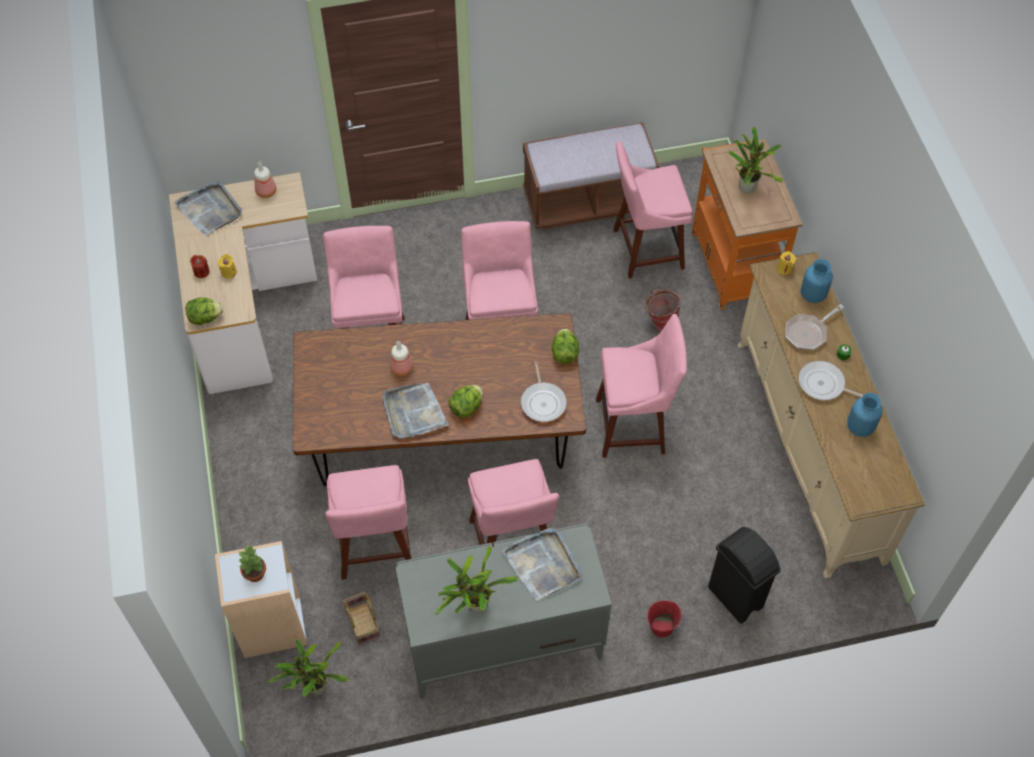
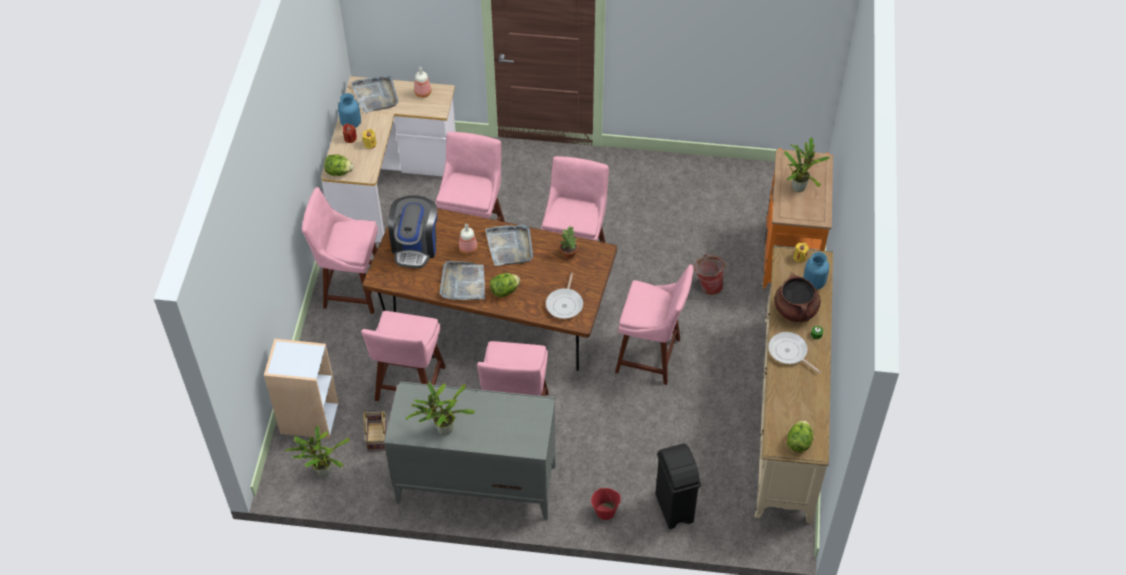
camera: 20 degrees right, 5 degrees down
(255, 574) = (297, 360): potted plant -> potted plant (569, 253)
(337, 383) = (415, 246): none -> coffee machine
(543, 564) = (507, 416): grey tray -> grey tray (510, 246)
(564, 353) = (598, 273): lettuce -> lettuce (798, 442)
(587, 201) = (691, 175): brown bench -> none
(644, 249) = (721, 224): pink chair -> pink chair (350, 287)
(808, 333) = (795, 310): frying pan -> brown cooking pot
(860, 426) = (804, 392): blue vase -> blue vase (351, 123)

